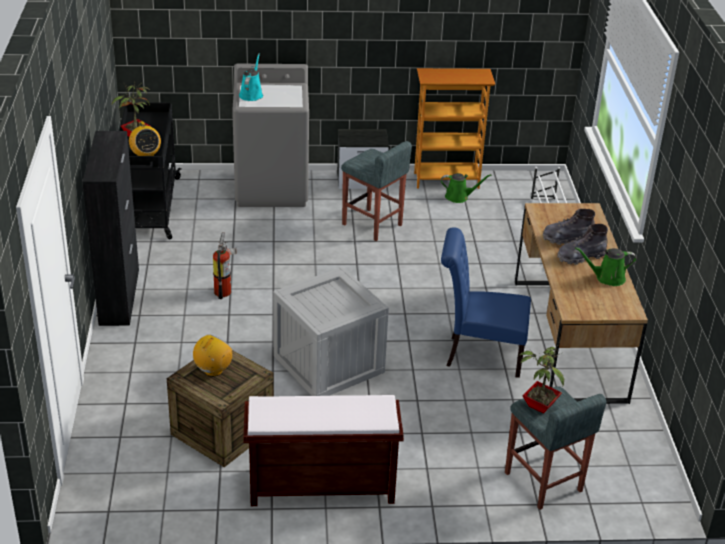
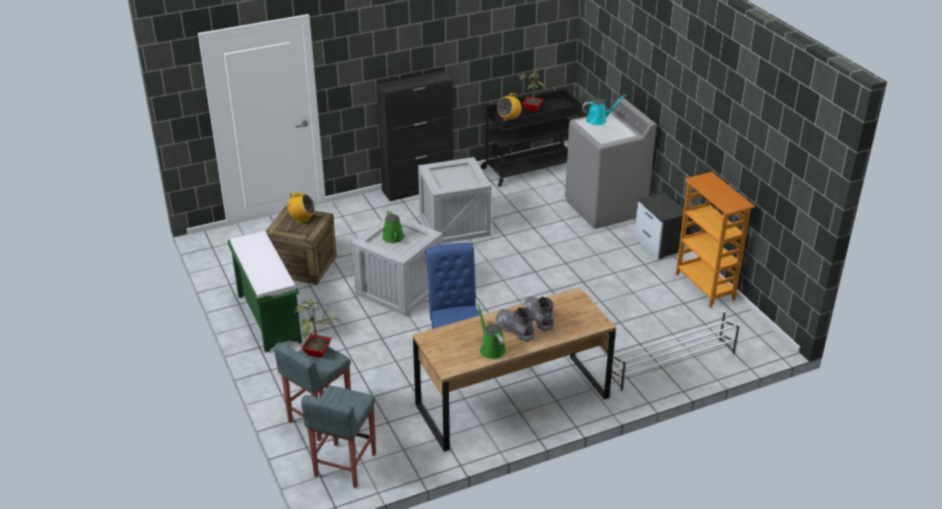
camera: 70 degrees right, 0 degrees up
(224, 291) = (454, 225): fire extinguisher -> crate
(320, 487) = (268, 317): brown bench -> green bench
(372, 225) = (596, 266): grey stool -> grey stool (344, 465)
(459, 197) = (683, 299): green watering can -> green watering can (394, 238)

